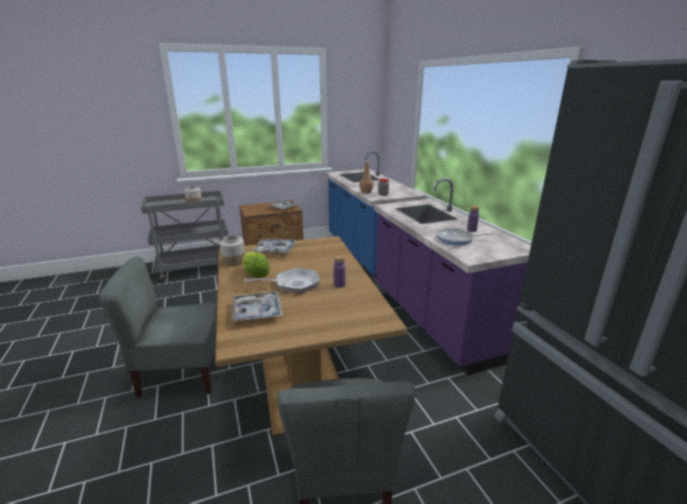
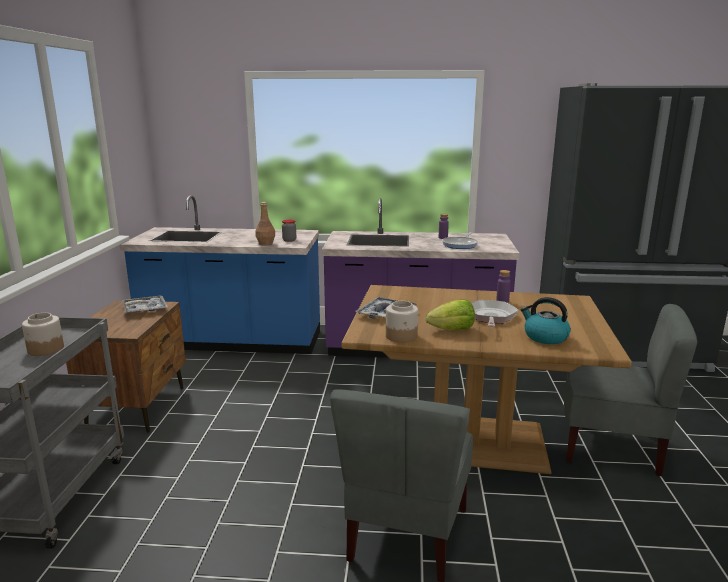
camera: 65 degrees left, 5 degrees down
(257, 311) = (545, 337): tray -> kettle

